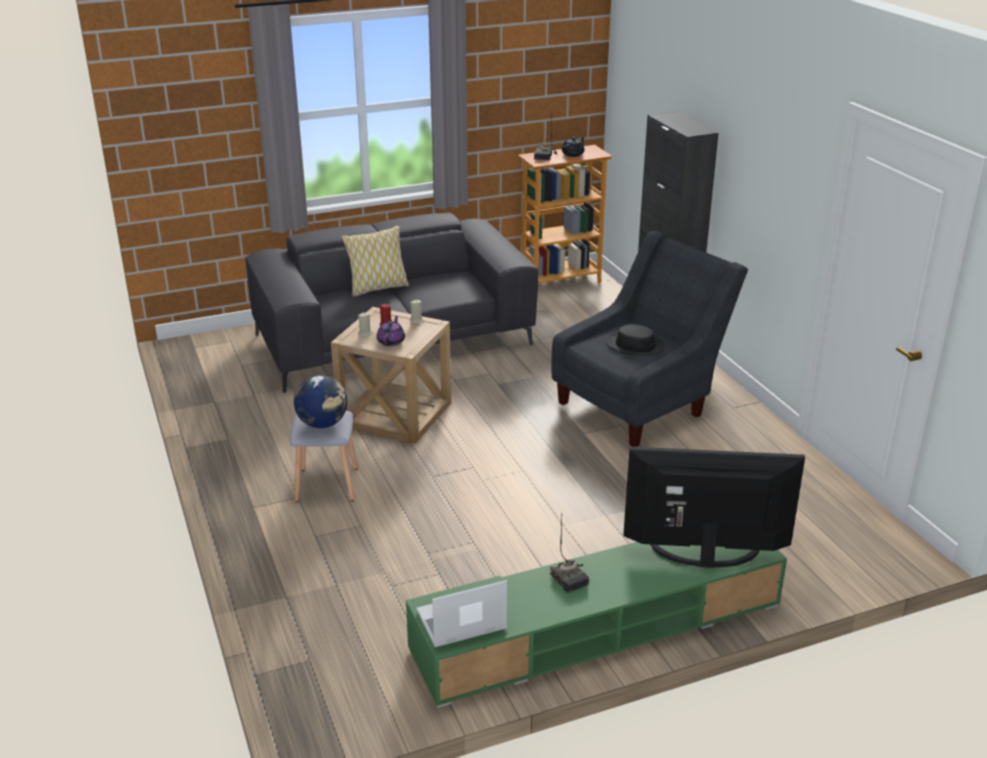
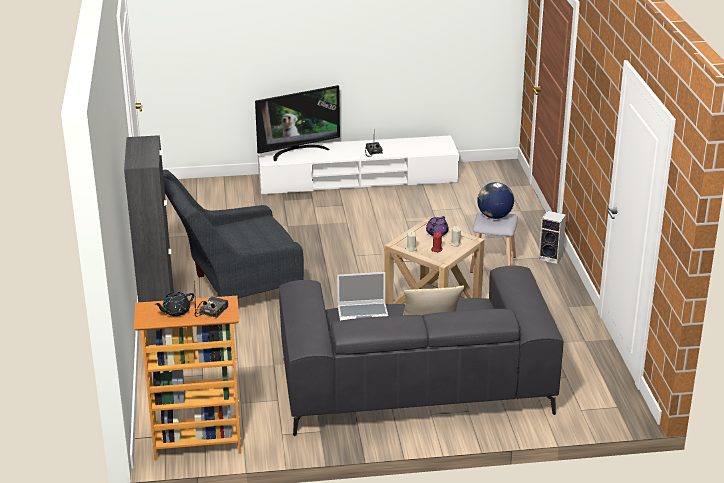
camera: 165 degrees left, 0 degrees up
(241, 508) = (551, 257): none -> speaker
(460, 622) = (434, 144): laptop -> laptop (363, 315)
(597, 627) = (358, 180): green tv stand -> white tv stand
(635, 345) = (243, 234): black hat -> none
(705, 557) = (297, 151): television -> television turned 45 degrees counterclockwise

